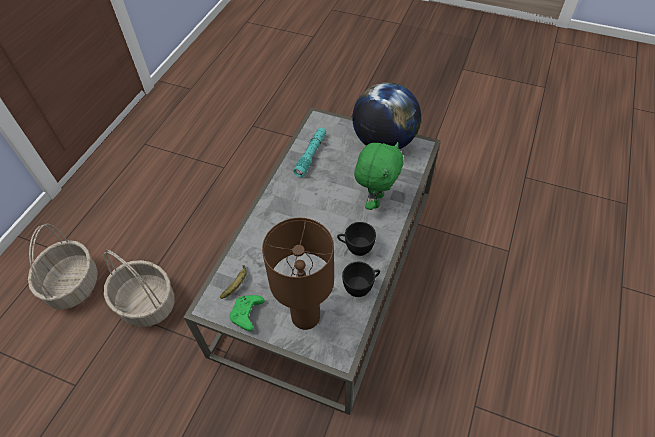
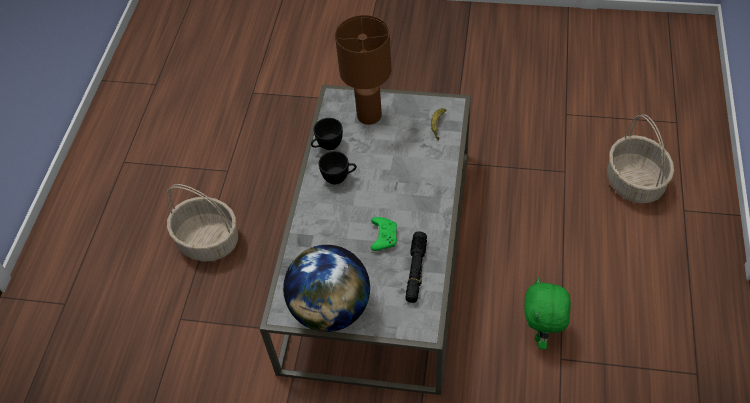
camera: 170 degrees right, 0 degrees up
(146, 303) = (549, 183): basket -> basket (209, 241)
(247, 315) = (418, 106): green game controller -> green game controller (383, 236)
(311, 155) = (415, 271): turquoise flashlight -> black flashlight
(375, 200) = (328, 230): green plush toy -> green plush toy (542, 333)

